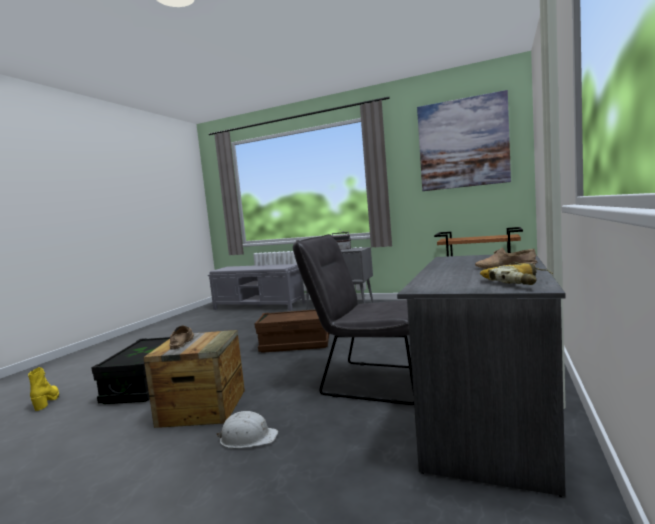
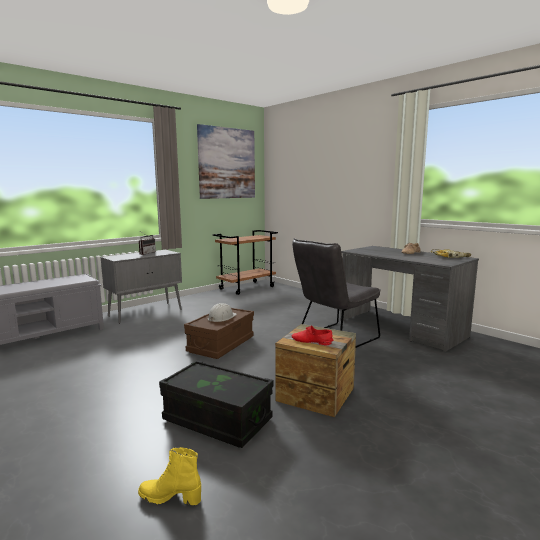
camera: 65 degrees left, 5 degrees up
(181, 342) = (311, 341): beige shoe -> red shoe
(248, 438) = (382, 383): white hard hat -> white hard hat (221, 317)

